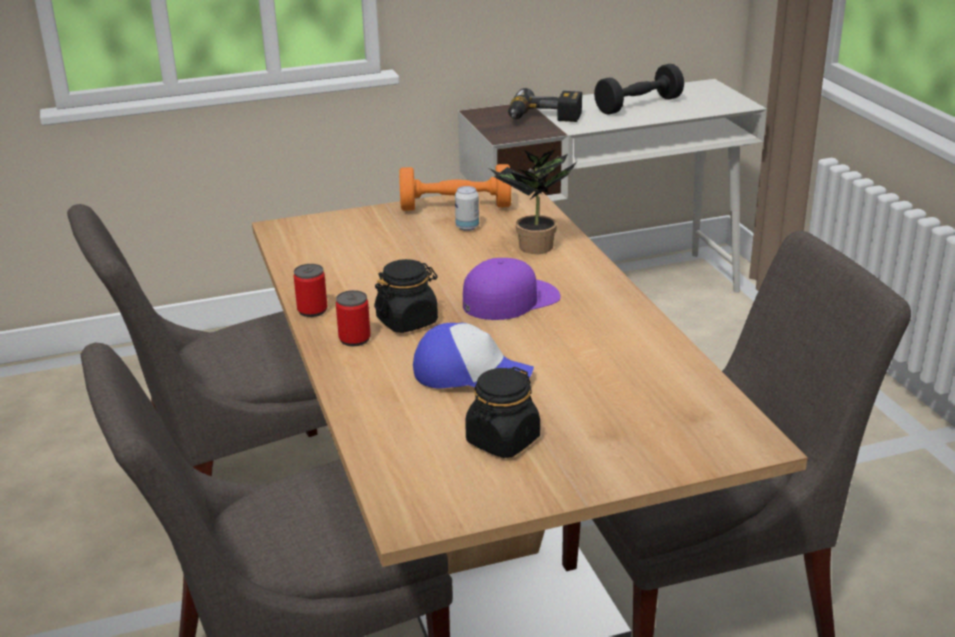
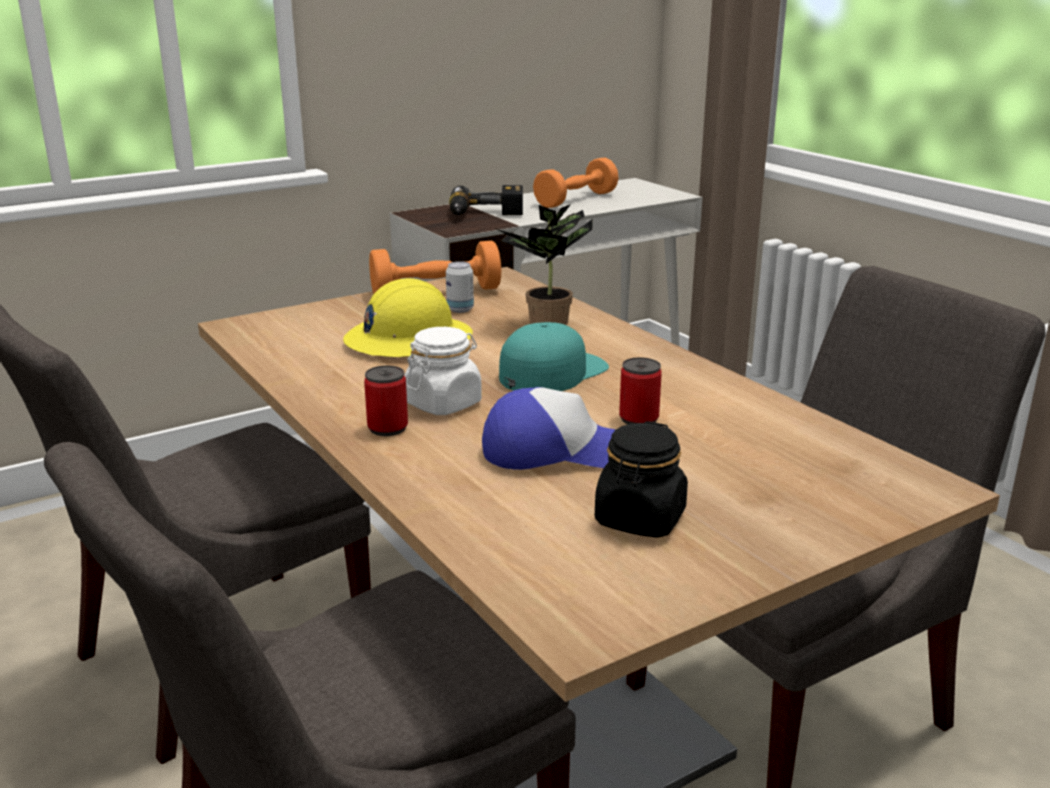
camera: 15 degrees left, 5 degrees down
(312, 310) = (318, 403): can -> can (638, 419)
(407, 321) = (443, 403): black jar -> white jar
(409, 255) = (408, 340): none -> yellow hard hat
(510, 299) = (552, 372): purple cap -> turquoise cap
(638, 105) = (576, 200): black dumbbell -> orange dumbbell

